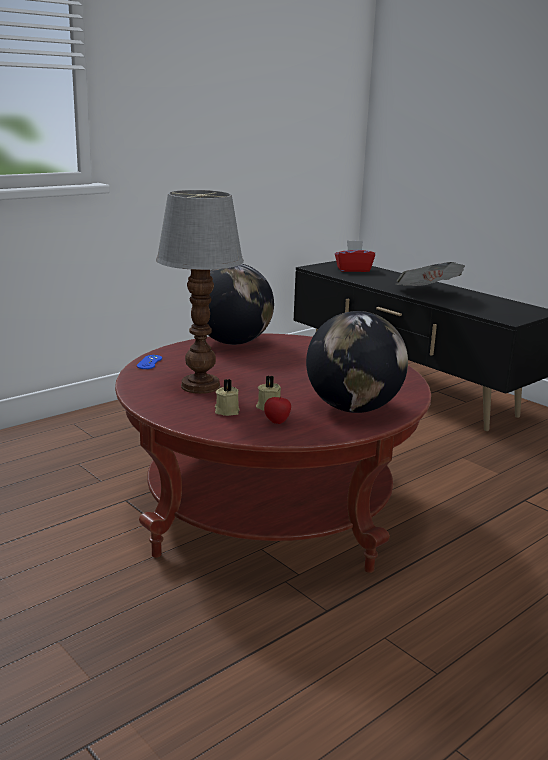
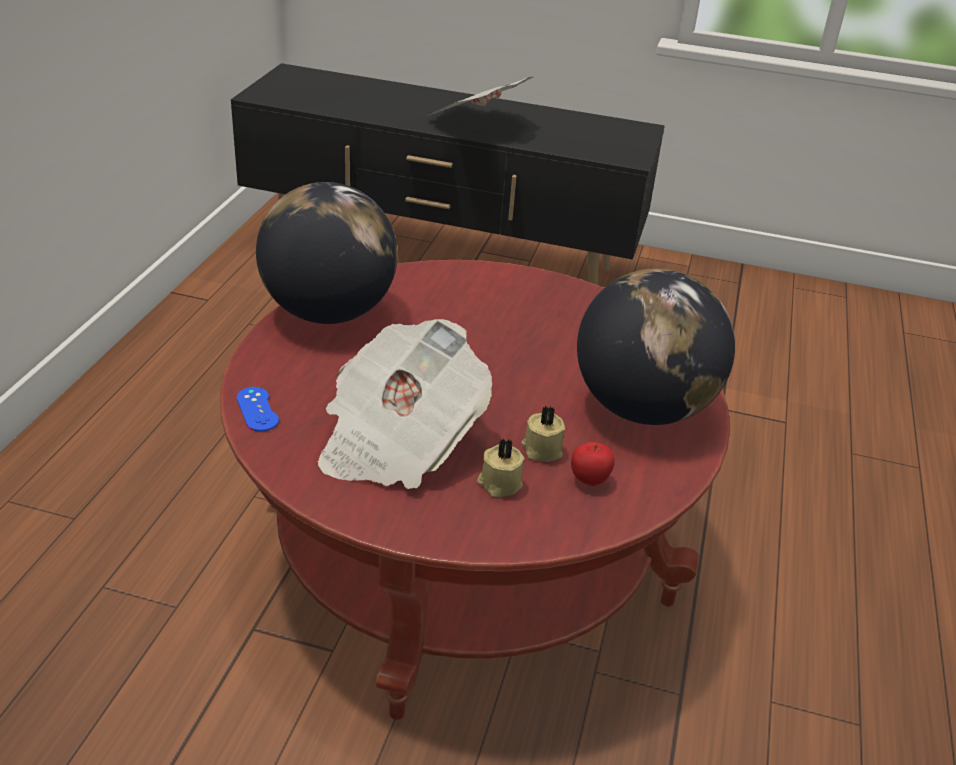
camera: 35 degrees left, 15 degrees up
(199, 386) = (398, 441): table lamp -> newspaper
(353, 270) = (322, 88): red tissue box -> none

